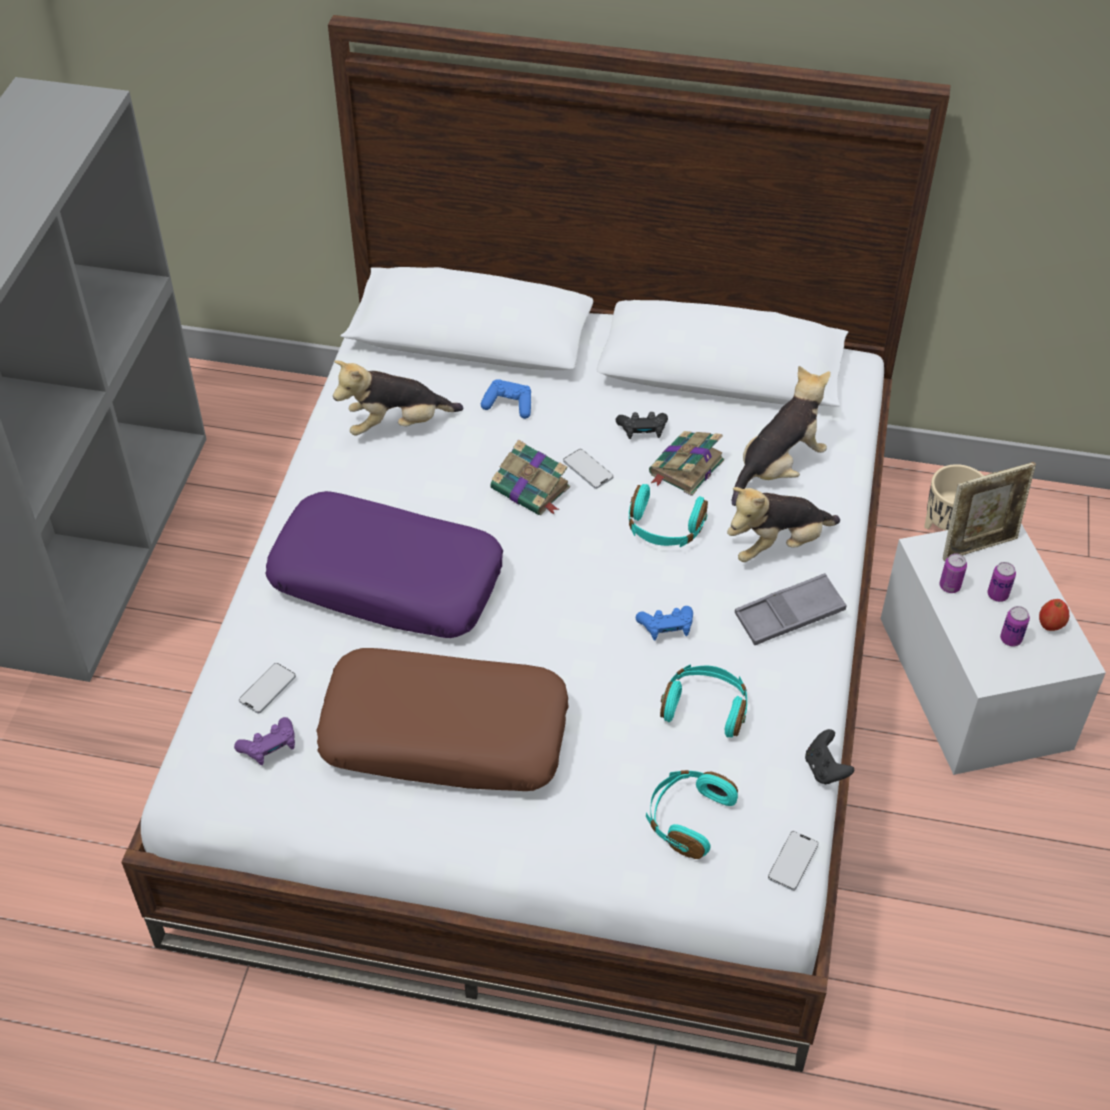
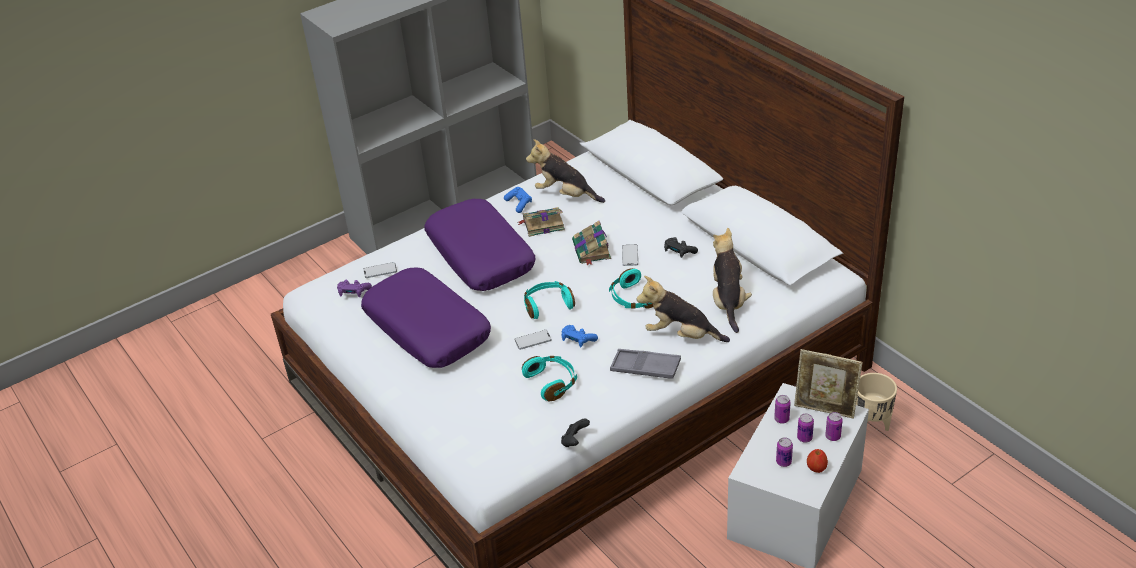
camera: 45 degrees right, 10 degrees down
(446, 734) = (428, 328): brown pillow -> purple pillow
(509, 405) = (628, 210): blue game controller -> blue game controller (519, 204)
(685, 468) = (679, 278): book -> book (542, 224)
(687, 818) = (485, 421): turquoise headphones -> turquoise headphones (548, 305)
(778, 468) = (728, 302): plush toy -> plush toy turned 90 degrees counterclockwise
(793, 861) = (508, 468): phone -> phone (533, 340)
(1022, 574) = (833, 436): none -> can

